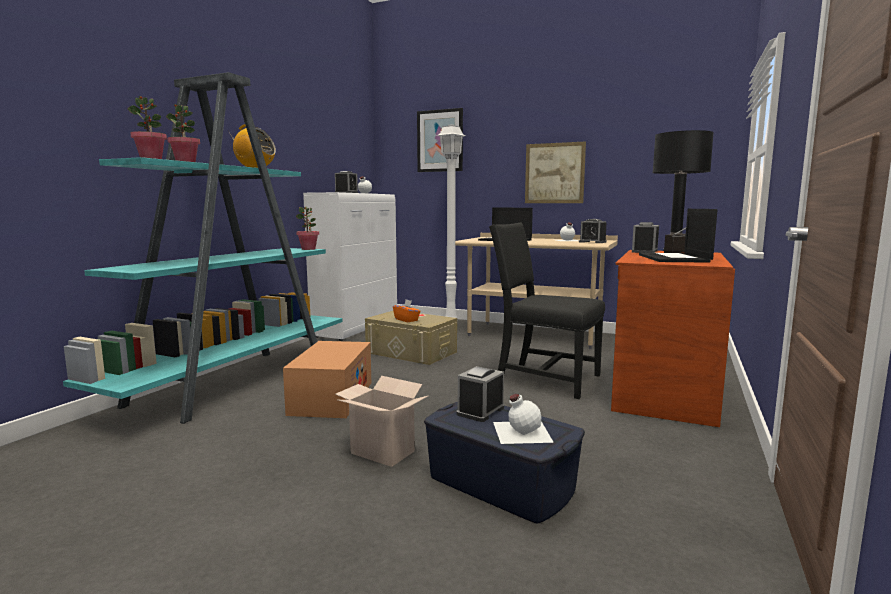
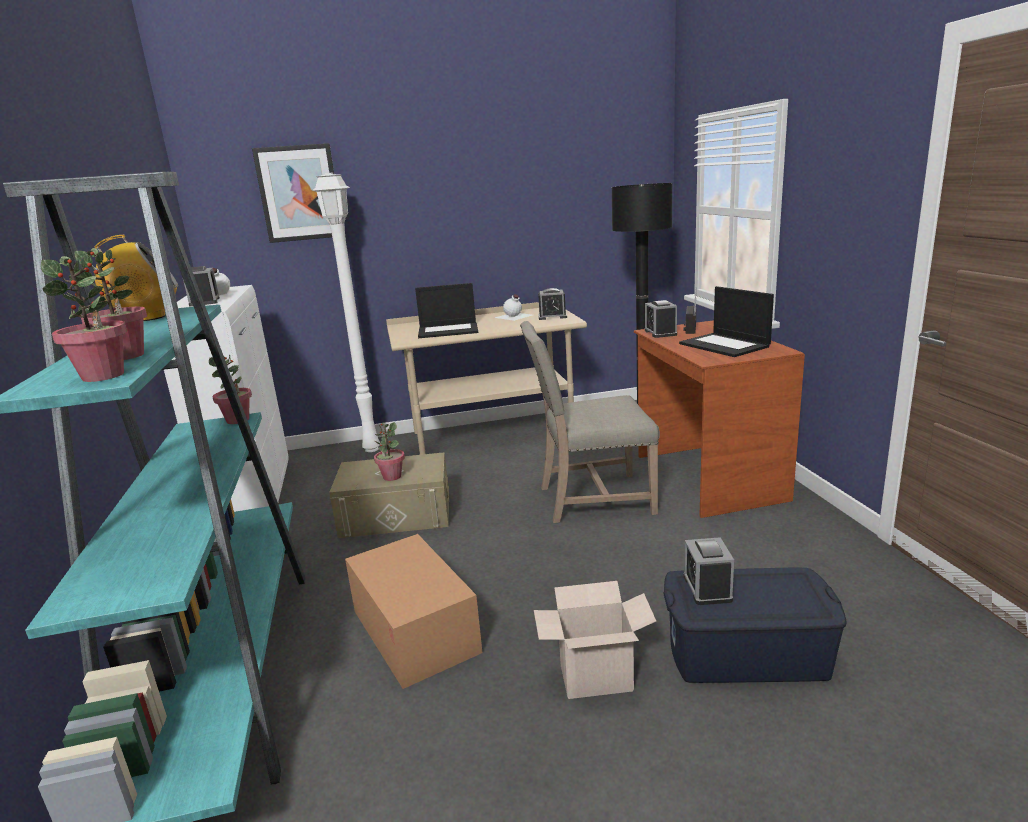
camera: 35 degrees left, 10 degrees up
(406, 320) = (392, 477): orange tissue box -> potted plant
(520, 431) = (777, 597): white bottle -> none
(544, 378) = (591, 499): black chair -> beige chair
(554, 173) = (475, 230): picture -> none

